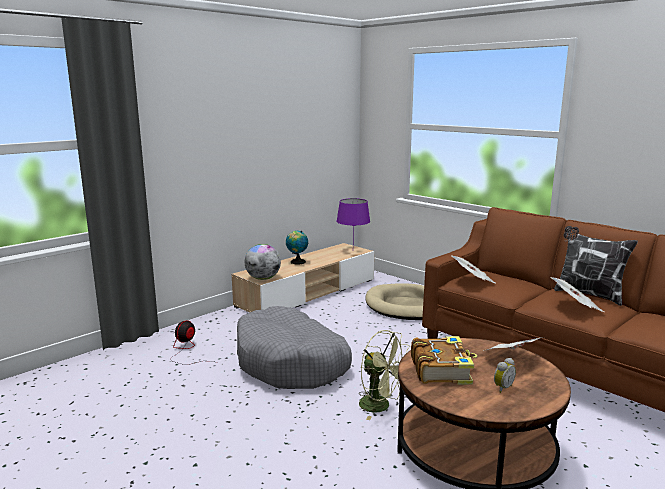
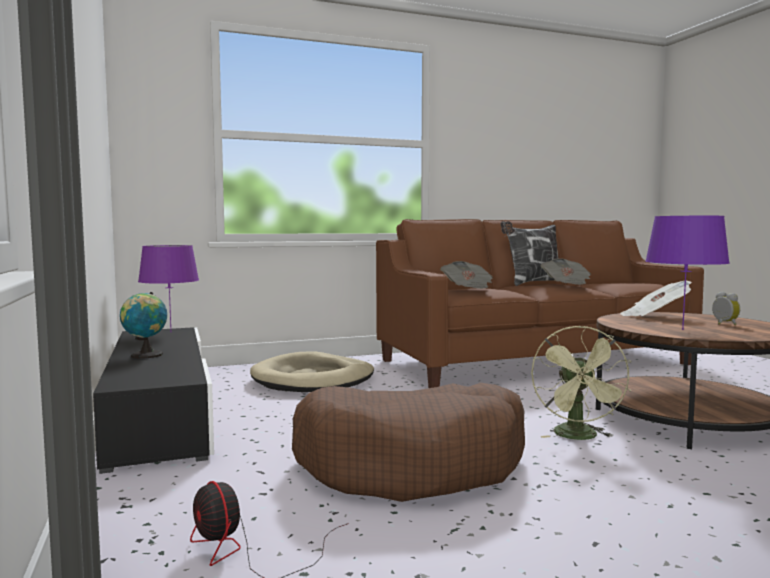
camera: 65 degrees left, 10 degrees down
(263, 278) = (179, 378): globe -> none
(291, 363) = (412, 464): grey dog bed -> brown dog bed
(308, 293) = (160, 413): beige tv stand -> black tv stand
(381, 406) = (579, 437): green fan -> green fan turned 120 degrees clockwise
(441, 369) = (682, 329): book -> purple table lamp

